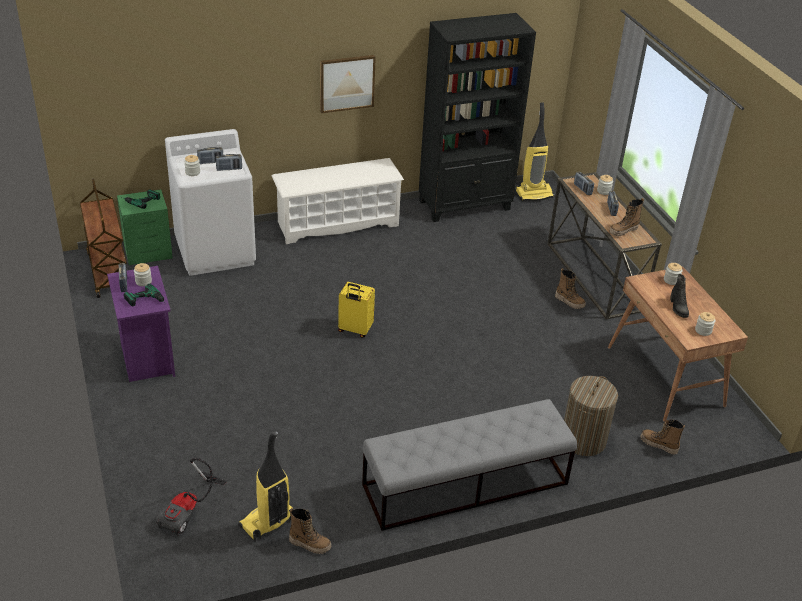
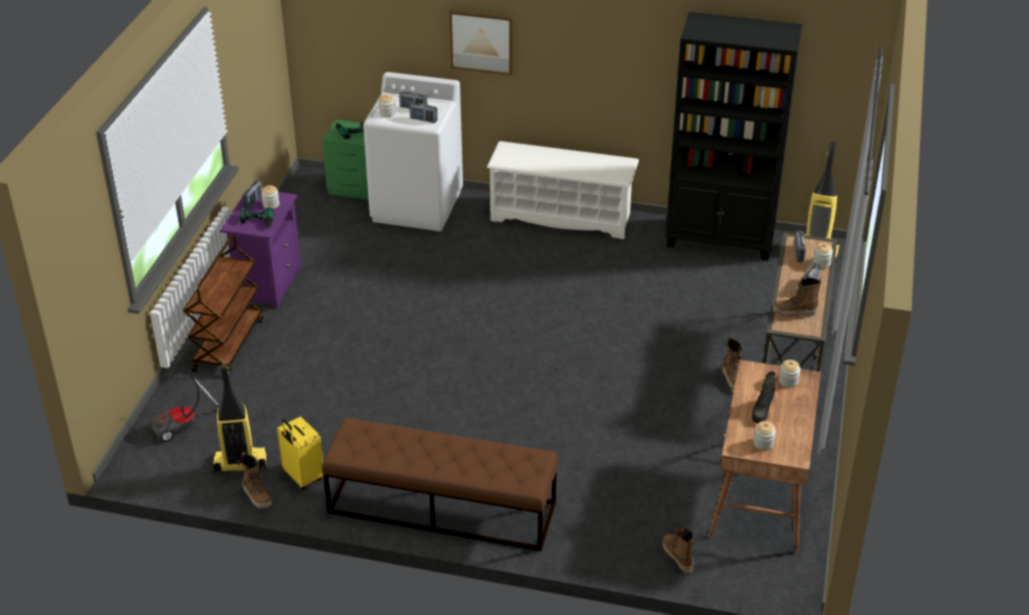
camera: 35 degrees right, 0 degrees up
(108, 272) = (304, 195): brown cart -> brown cart (228, 344)
(347, 83) = (589, 60): picture -> picture (481, 41)
(355, 330) = (477, 327): yellow suitcase -> yellow suitcase (302, 477)
(465, 485) = (441, 508): grey bench -> brown bench
(583, 440) = (601, 518): laundry basket -> none

